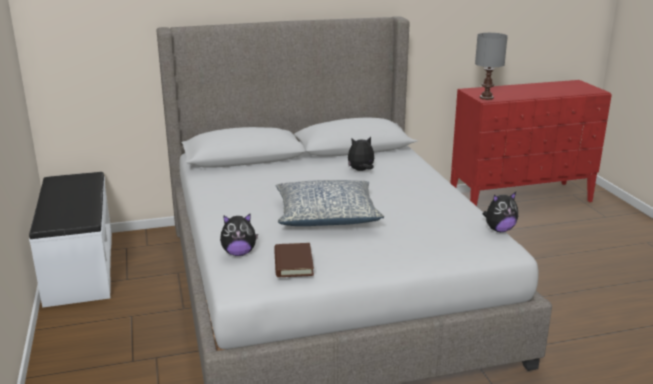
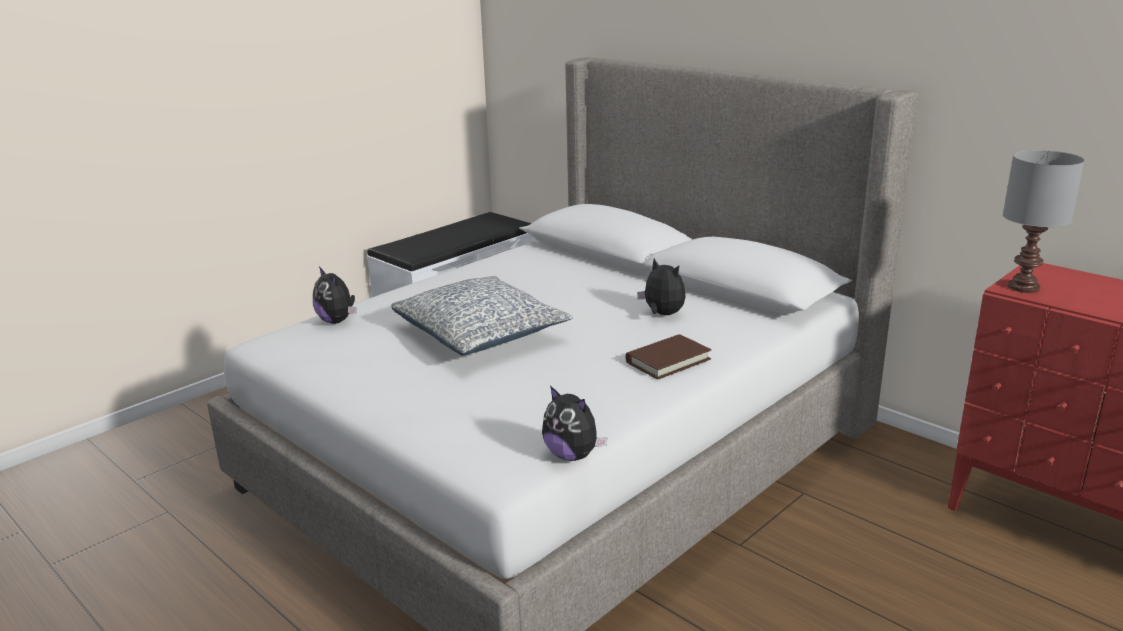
camera: 60 degrees right, 0 degrees up
(293, 263) = (326, 350): brown book -> brown book (668, 360)

